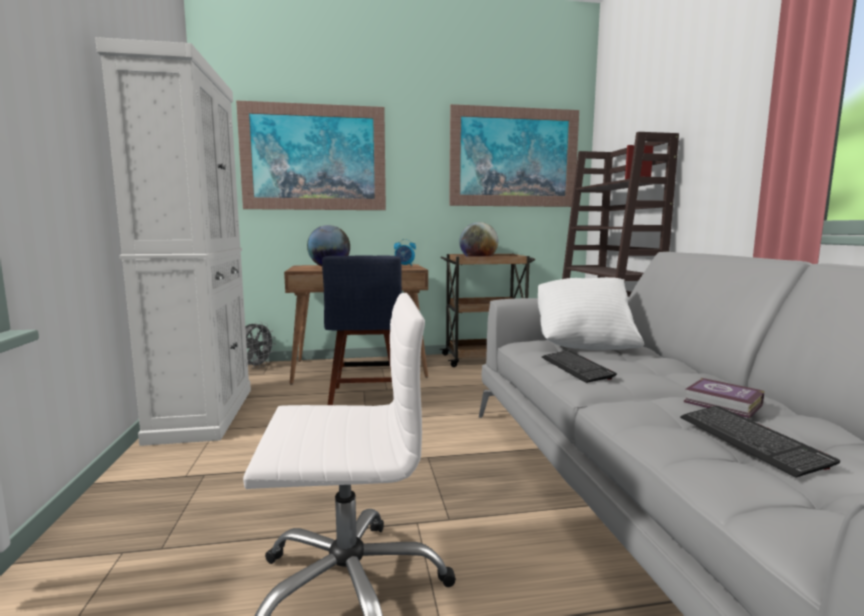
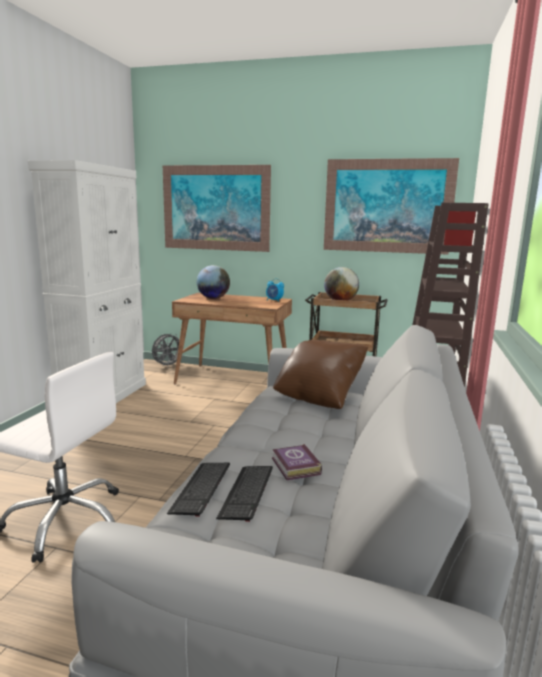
camera: 25 degrees right, 5 degrees up
(366, 399) = (208, 406): blue chair -> none
(576, 368) = (264, 416): keyboard -> keyboard (201, 489)
(584, 344) = (319, 396): white pillow -> brown pillow

